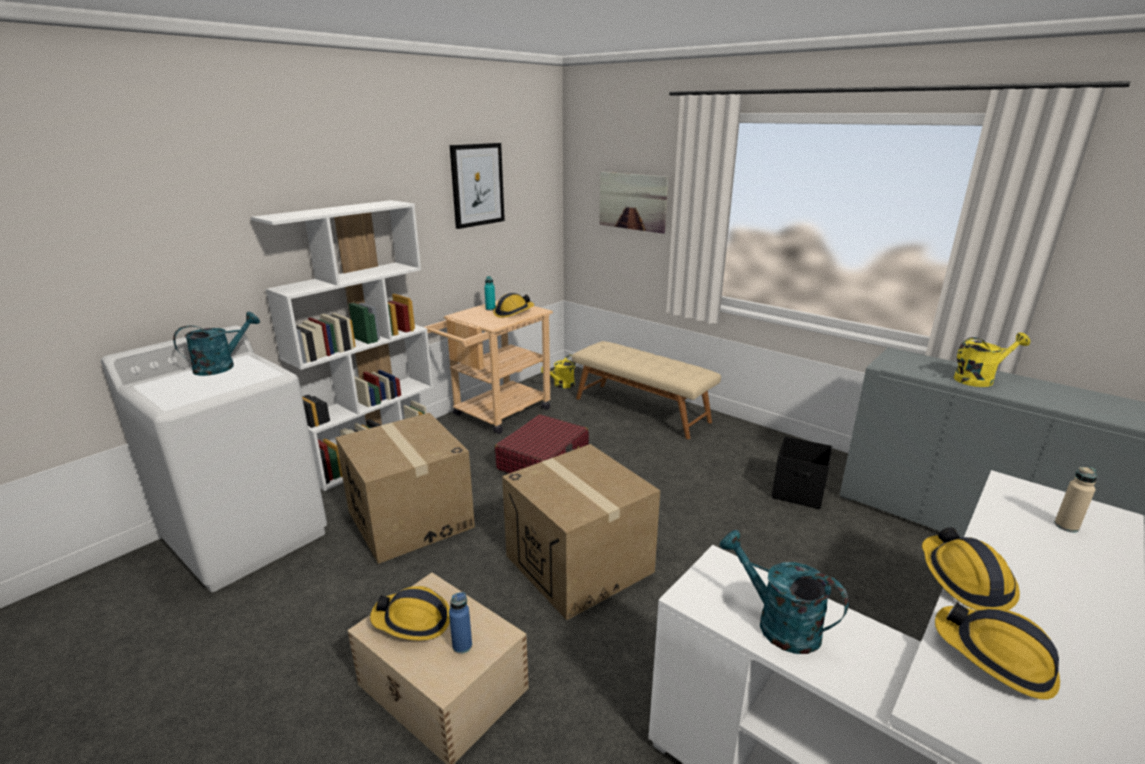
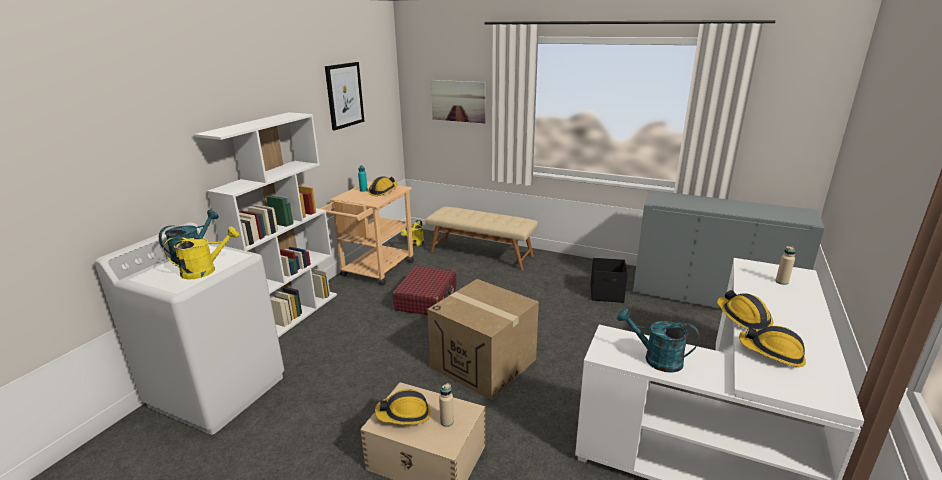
camera: 15 degrees left, 0 degrees up
(410, 519) = (345, 355): cardboard box -> none
(462, 646) = (446, 422): blue bottle -> beige bottle
(979, 379) = (710, 204): yellow watering can -> yellow watering can (205, 270)

